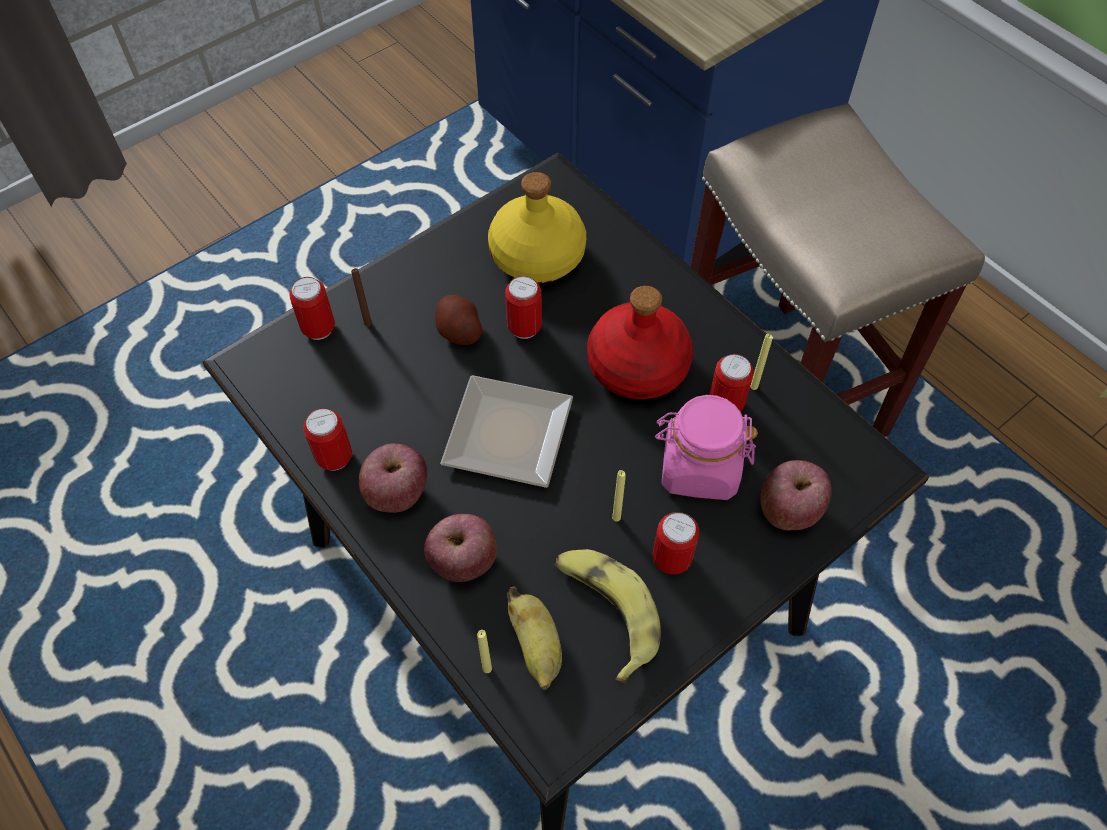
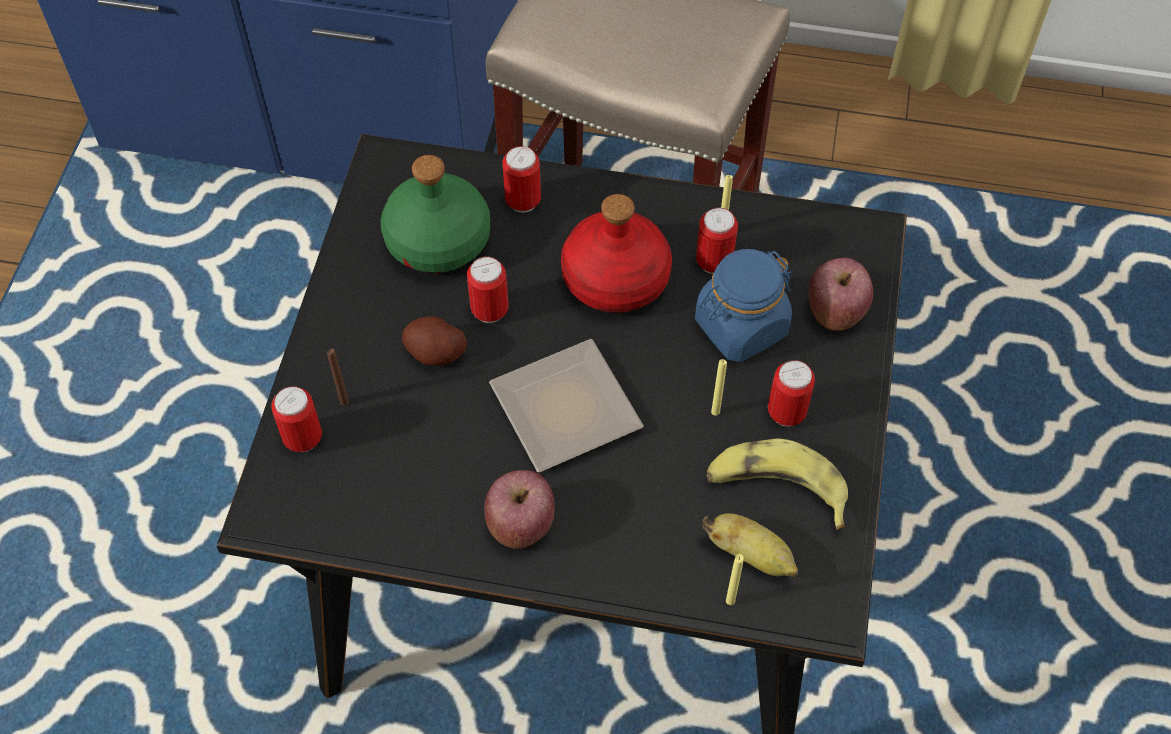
camera: 40 degrees left, 0 degrees up
(334, 458) = (436, 536): can -> can (523, 201)
(464, 562) = (631, 536): apple -> none
(536, 256) = (437, 241): yellow bottle -> green bottle
(699, 468) = (740, 327): pink jar -> blue jar

